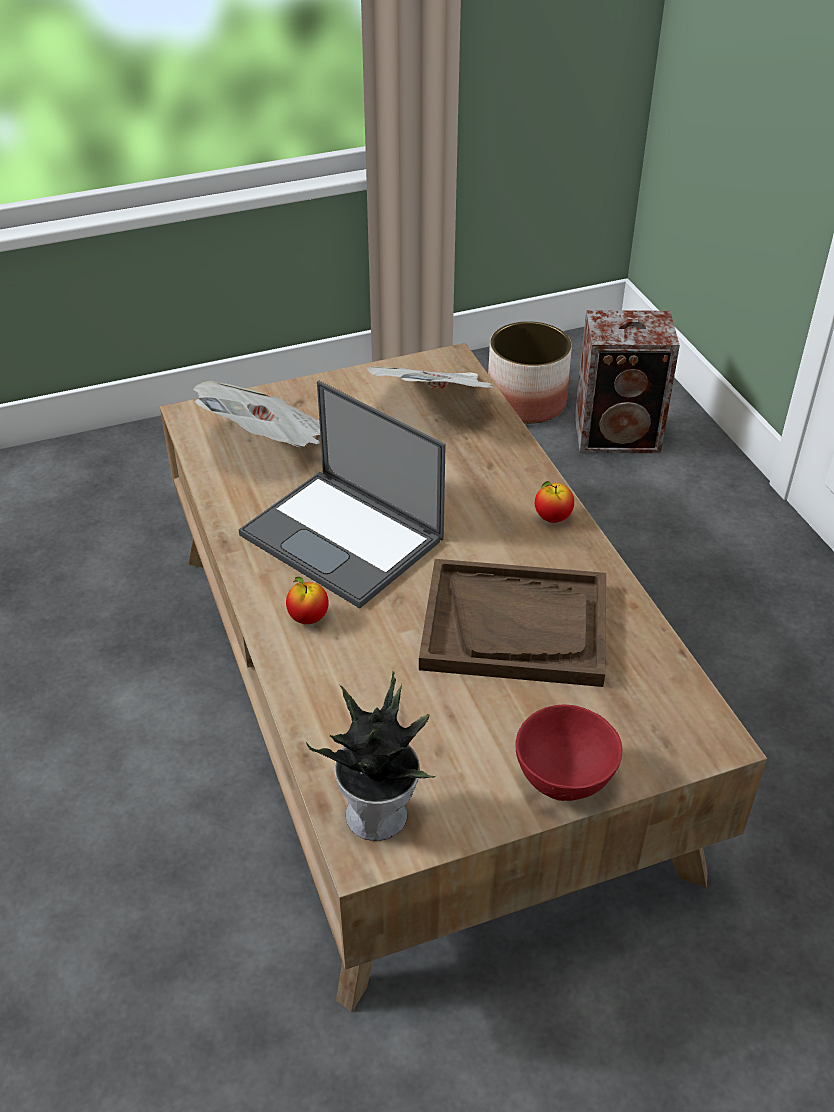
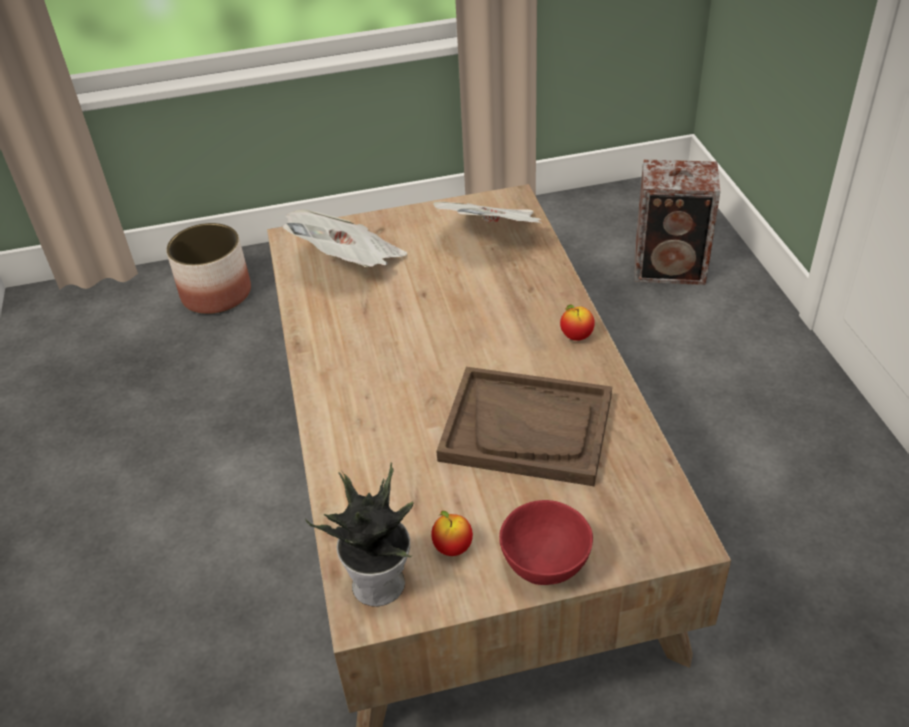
camera: 10 degrees right, 0 degrees up
(308, 618) = (353, 411): apple -> apple (452, 547)
(344, 537) = (396, 345): laptop -> none
(526, 402) = (595, 237): planter -> planter (217, 293)

